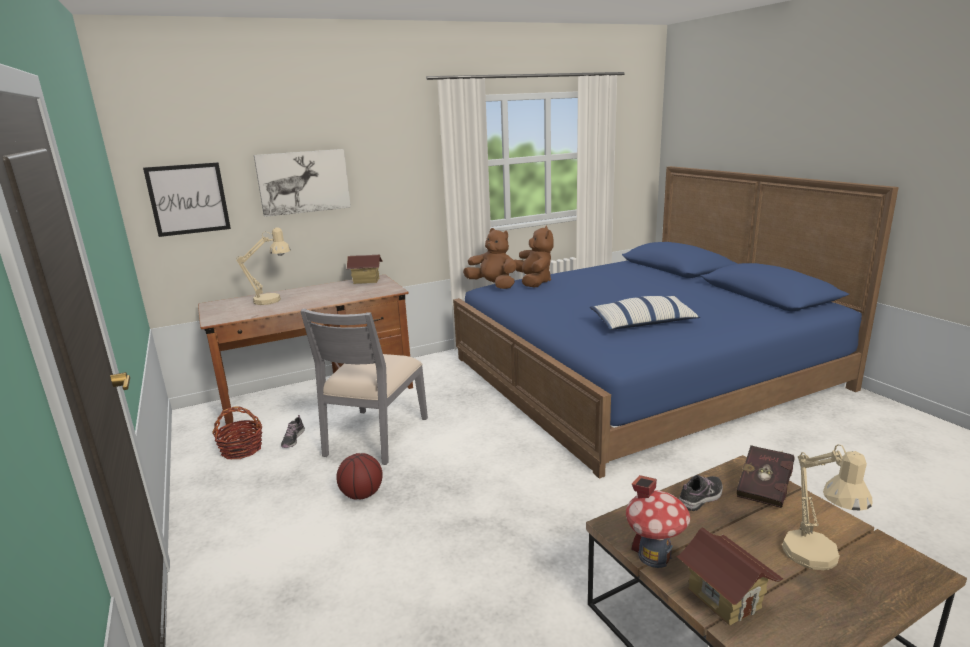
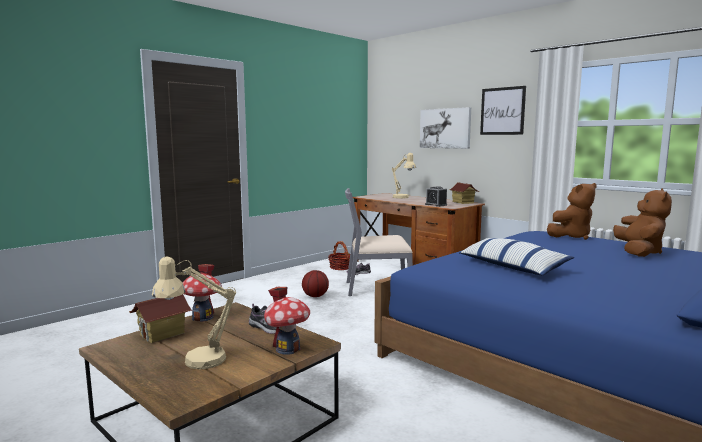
camera: 70 degrees right, 10 degrees down
(188, 199) = (391, 133): picture -> picture (502, 111)
(366, 294) = (436, 205): none -> alarm clock
(493, 285) = (541, 230): brown plush toy -> brown plush toy (639, 252)
(765, 488) = (288, 349): red book -> toy house

